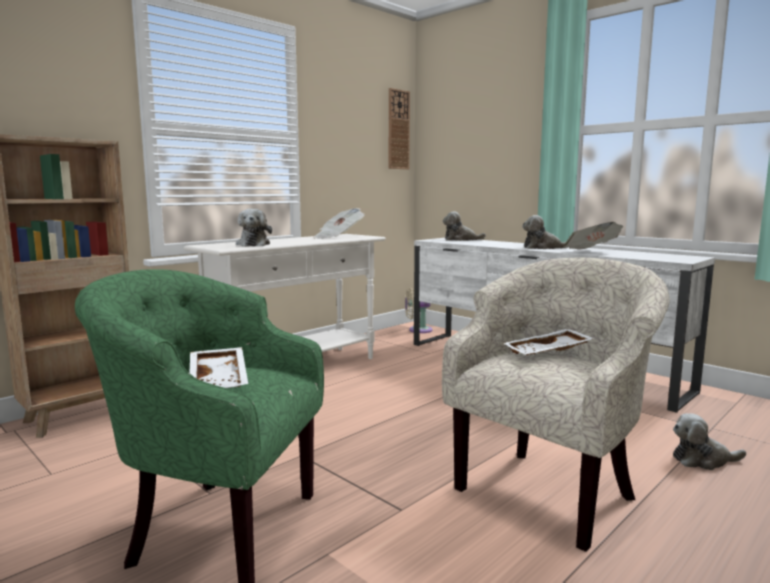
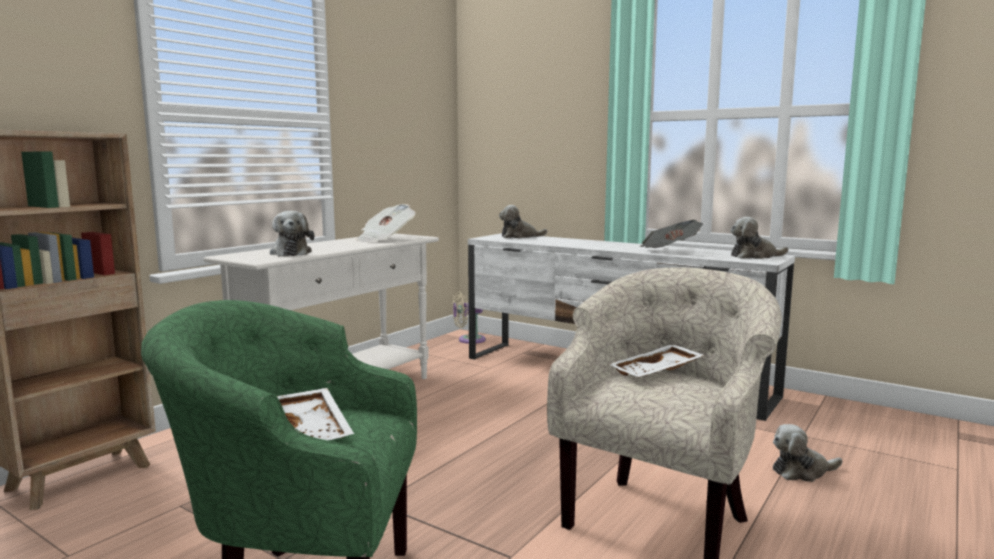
camera: 10 degrees left, 0 degrees up
(398, 130) = (440, 108): wall clock -> none
(543, 248) = (616, 247): plush toy -> plush toy (754, 256)

